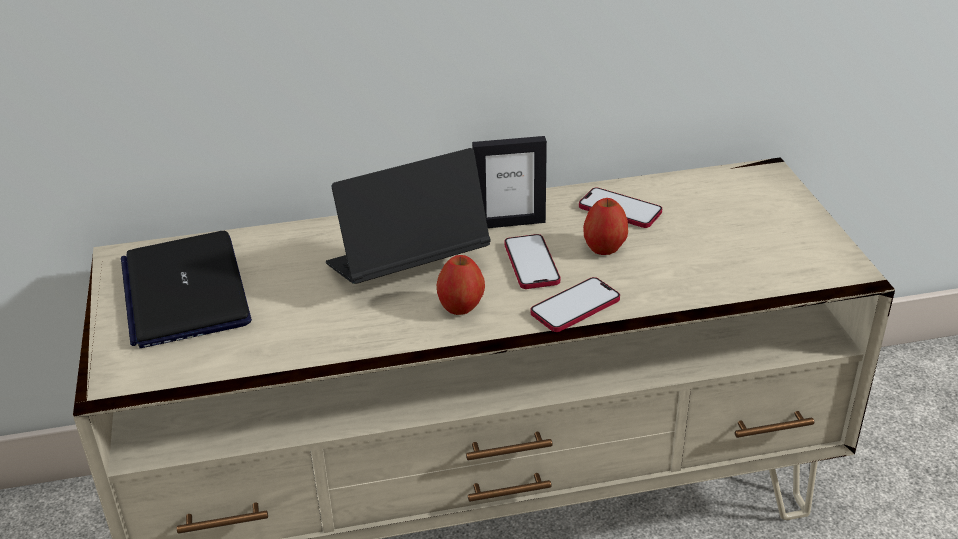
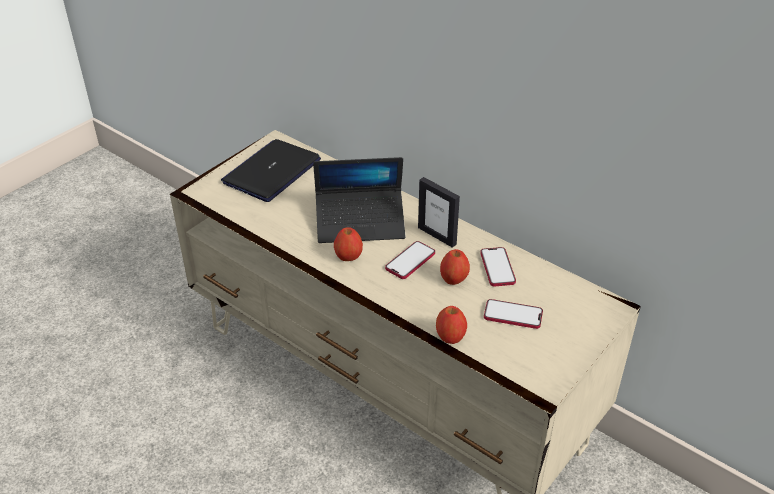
camera: 50 degrees right, 5 degrees up
(407, 267) = (360, 223): laptop -> laptop turned 150 degrees clockwise
(575, 307) = (390, 294): phone -> phone (513, 315)
(703, 298) = (450, 337): none -> apple

